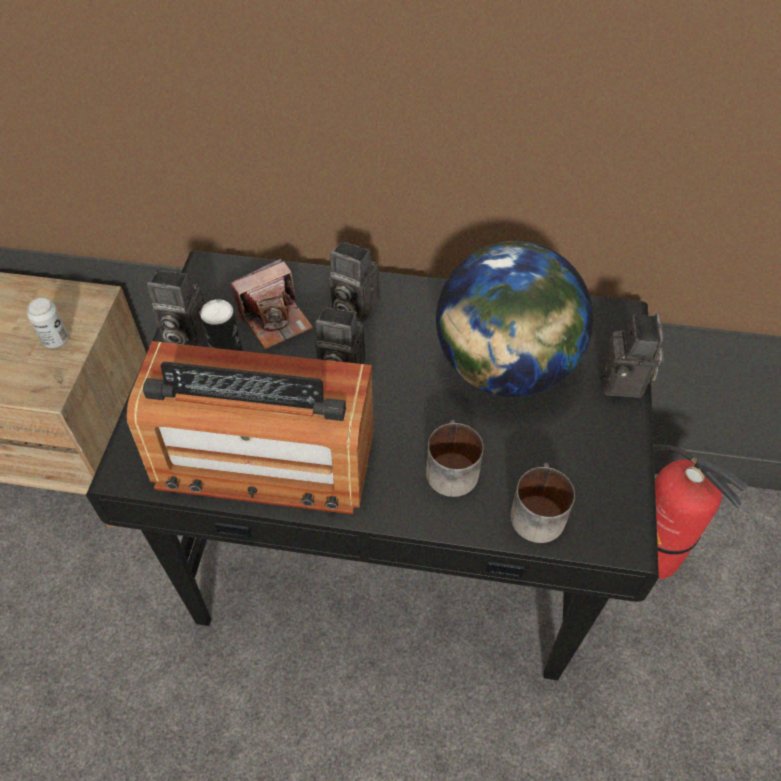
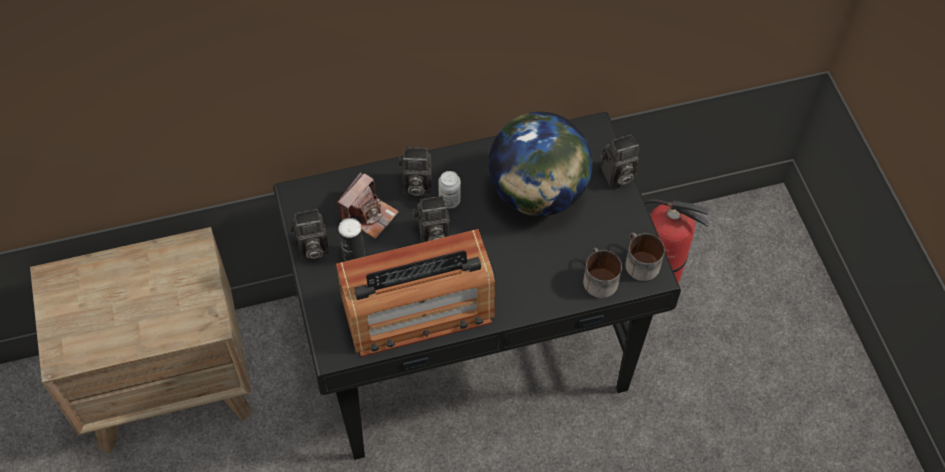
camera: 25 degrees left, 5 degrees up
(56, 339) = (190, 286): can -> can (449, 200)
(449, 467) = (534, 272): mug -> mug (638, 262)
(625, 383) = (616, 176): camera -> camera turned 90 degrees clockwise

